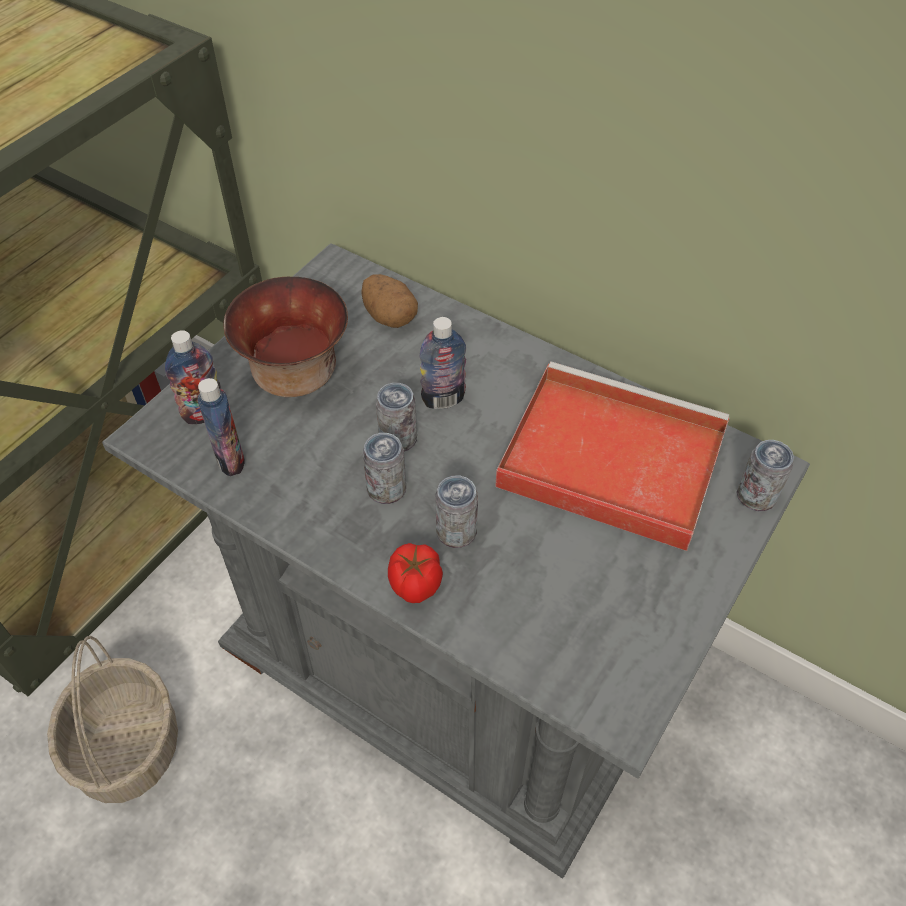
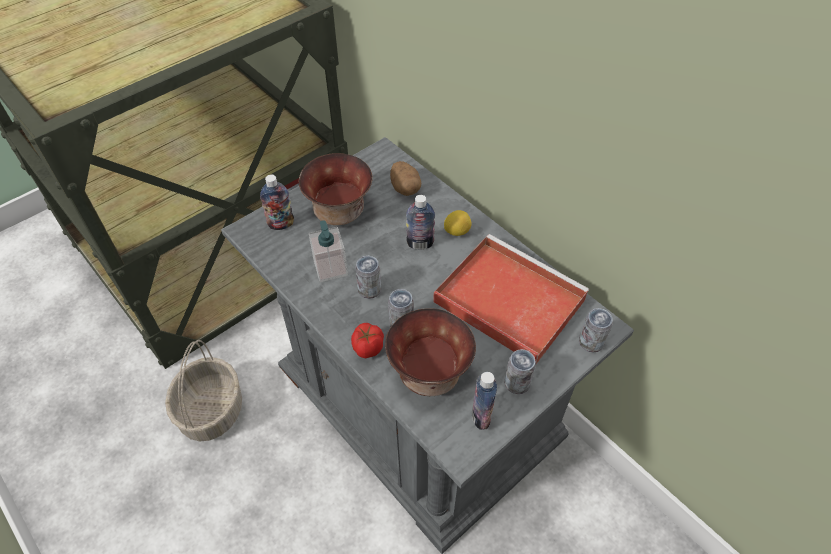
camera: 15 degrees right, 0 degrees up
(230, 460) = (287, 254): bottle -> bottle (481, 416)
(311, 468) = (330, 268): none -> soap dispenser
(398, 439) = (386, 262): can -> can (517, 383)
(494, 368) = (457, 231): none -> lemon
(527, 606) = (428, 375): none -> bowl

